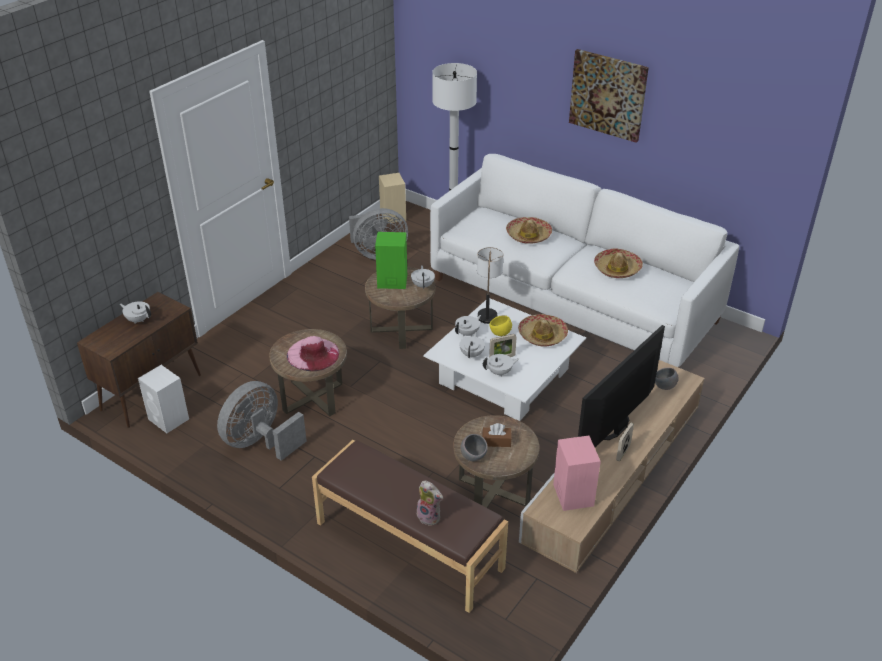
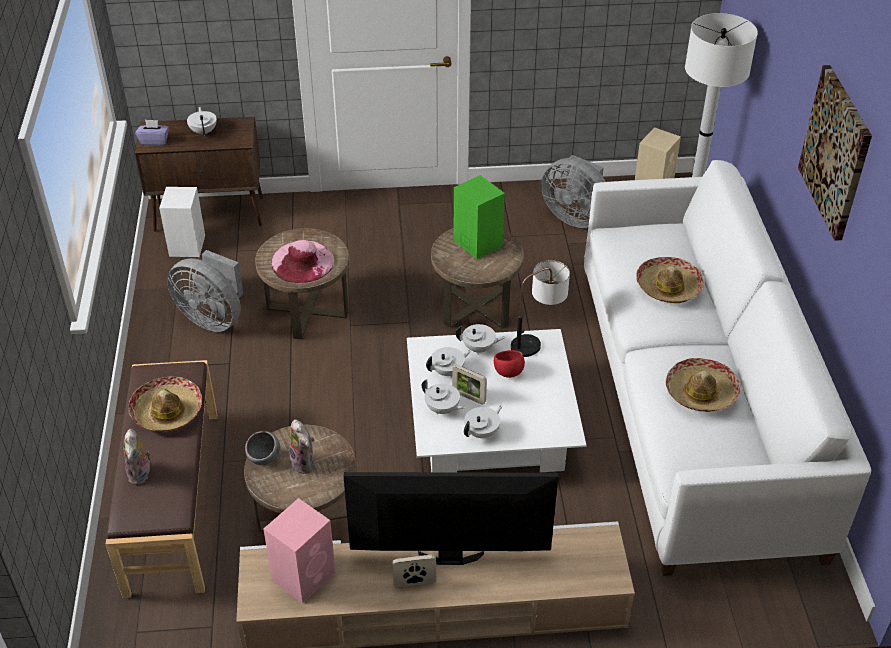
camera: 50 degrees right, 5 degrees up
(111, 346) = (154, 141): none -> purple tissue box
(260, 442) = (213, 318): grey fan -> grey fan turned 150 degrees counterclockwise
(423, 285) = (497, 267): white teapot -> white teapot (482, 432)
(496, 441) = (304, 463): brown tissue box -> plush toy
(500, 333) = (508, 373): yellow bowl -> red bowl
(542, 336) = (544, 407): hat -> hat (167, 411)
(664, 387) = (573, 562): grey bowl -> none

